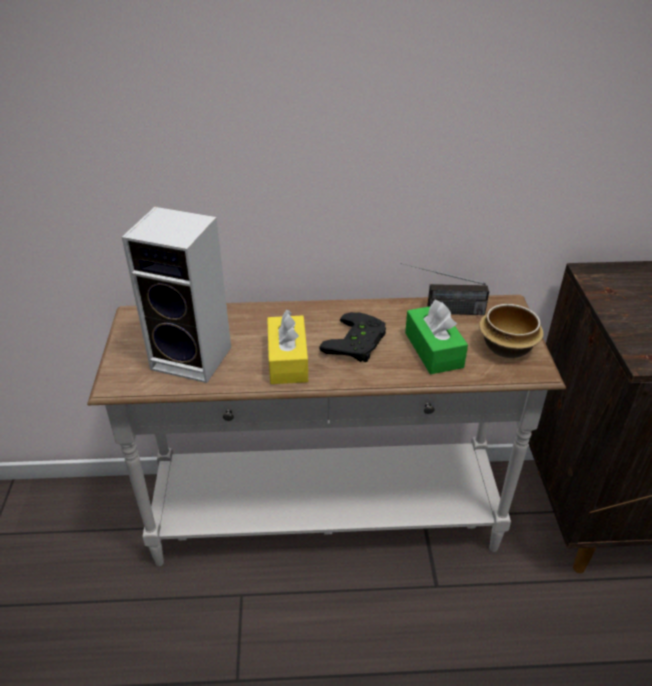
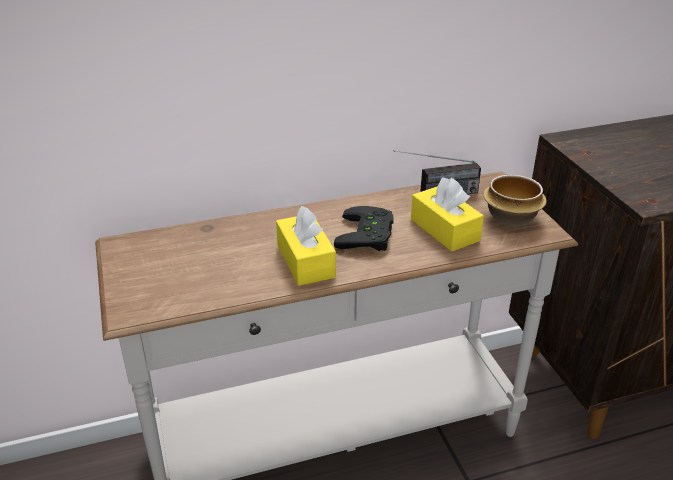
camera: 15 degrees left, 5 degrees down
(195, 358) = (206, 274): speaker -> none
(433, 350) = (444, 230): green tissue box -> yellow tissue box

